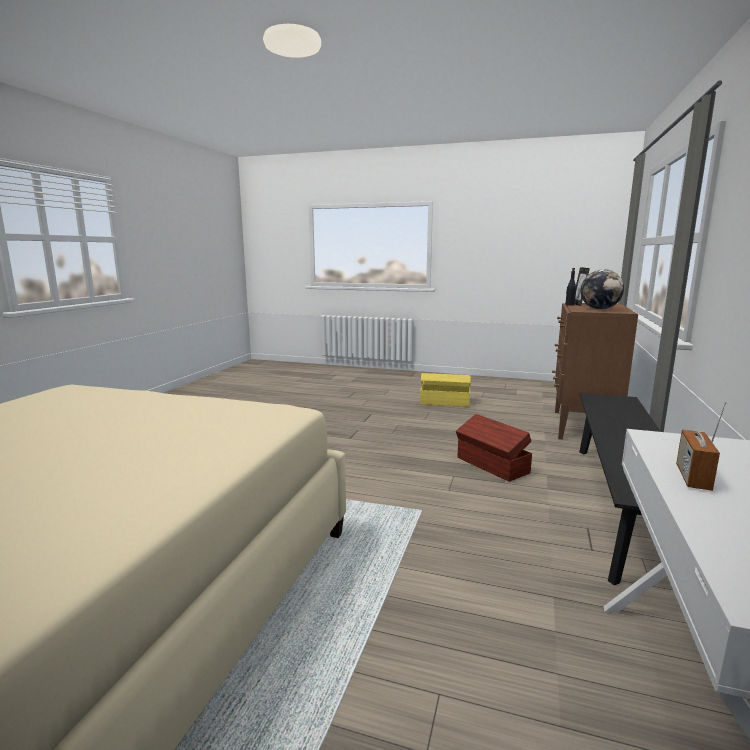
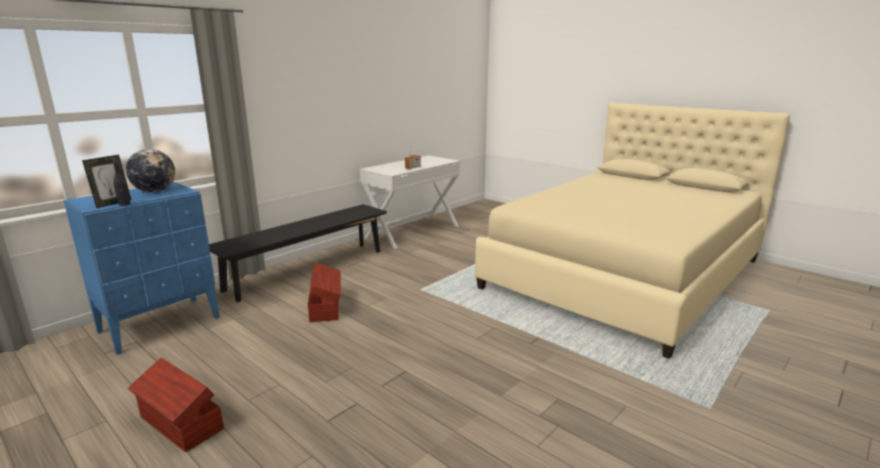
camera: 155 degrees left, 5 degrees up
(444, 402) = (180, 424): yellow storage box -> brown storage box
(582, 427) = (161, 325): brown dresser -> blue dresser

